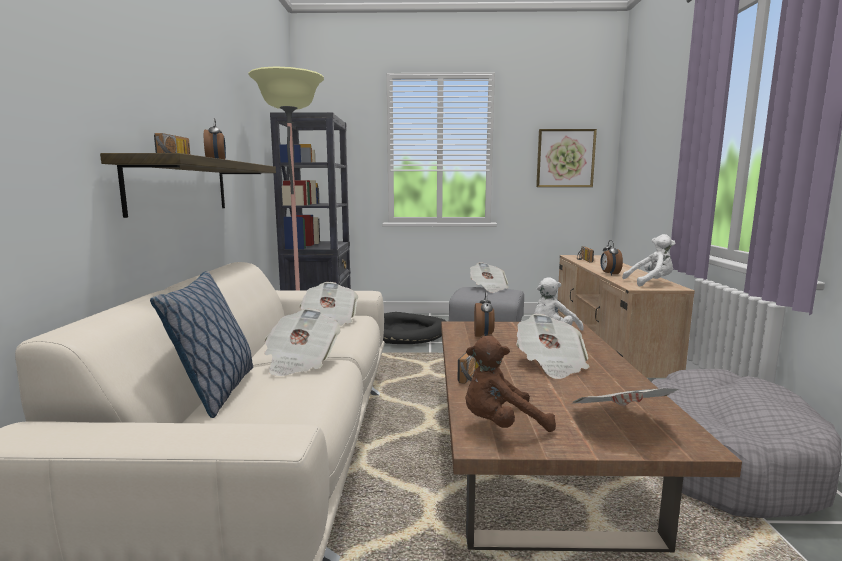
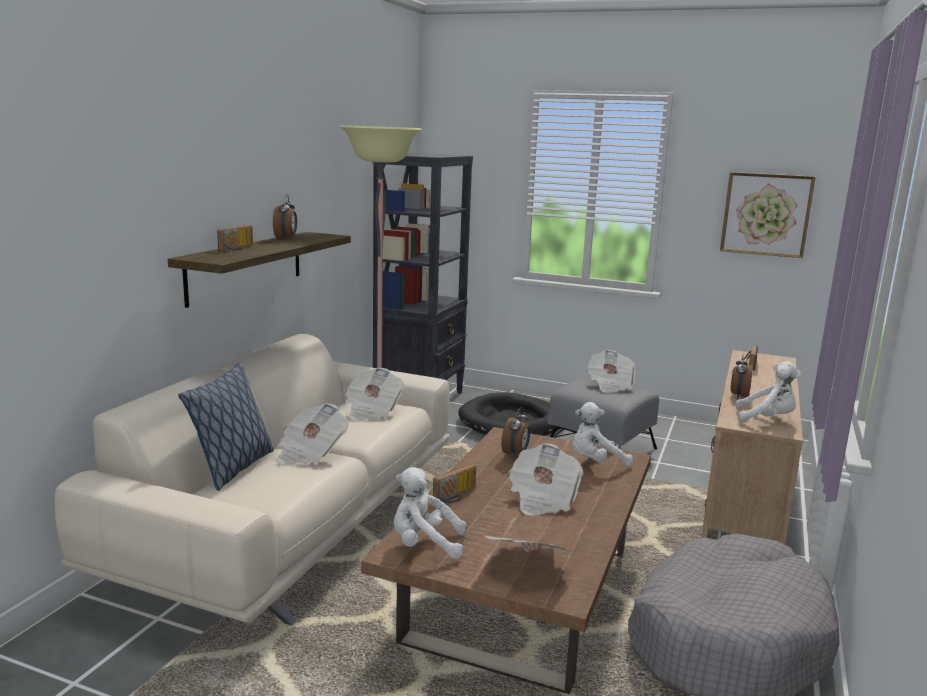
camera: 20 degrees right, 5 degrees up
(501, 425) = (424, 545): brown plush toy -> white plush toy

